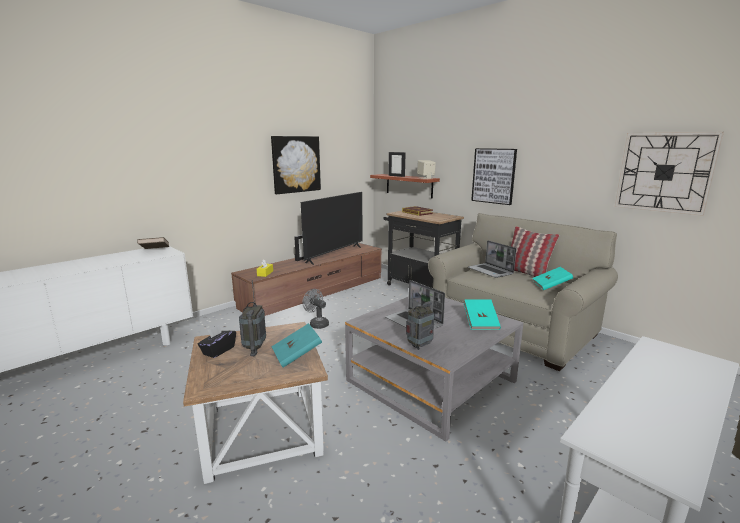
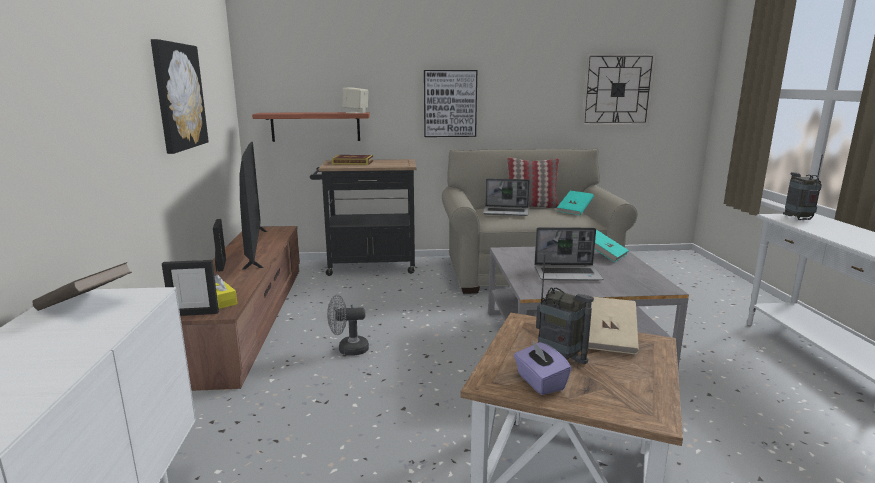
camera: 50 degrees left, 0 degrees up
(218, 351) = (539, 382): black tissue box -> purple tissue box
(297, 355) = (609, 339): turquoise book -> beige book
(396, 176) = (302, 113): picture frame -> picture frame (194, 313)
(419, 346) = (626, 288): radio -> radio (798, 218)

